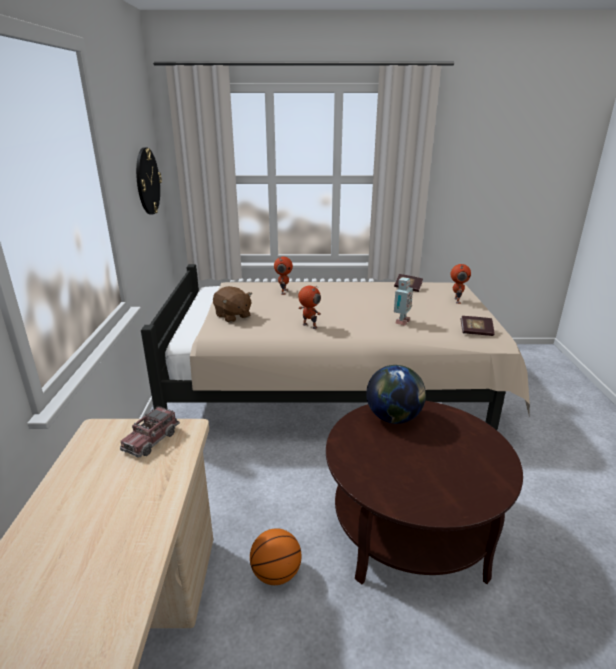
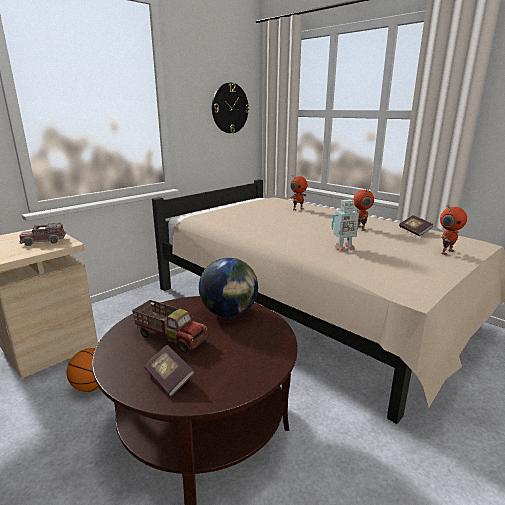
camera: 45 degrees right, 5 degrees down
(232, 316) = (232, 212): brown plush toy -> none
(309, 326) = (264, 229): toy robot -> toy robot (360, 228)
(400, 461) = (171, 337): none -> toy truck
(476, 332) = (403, 277): book -> book (169, 378)

